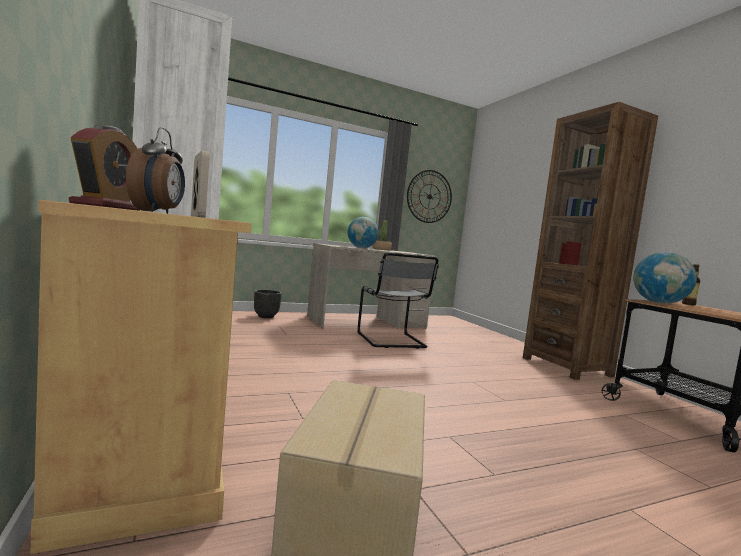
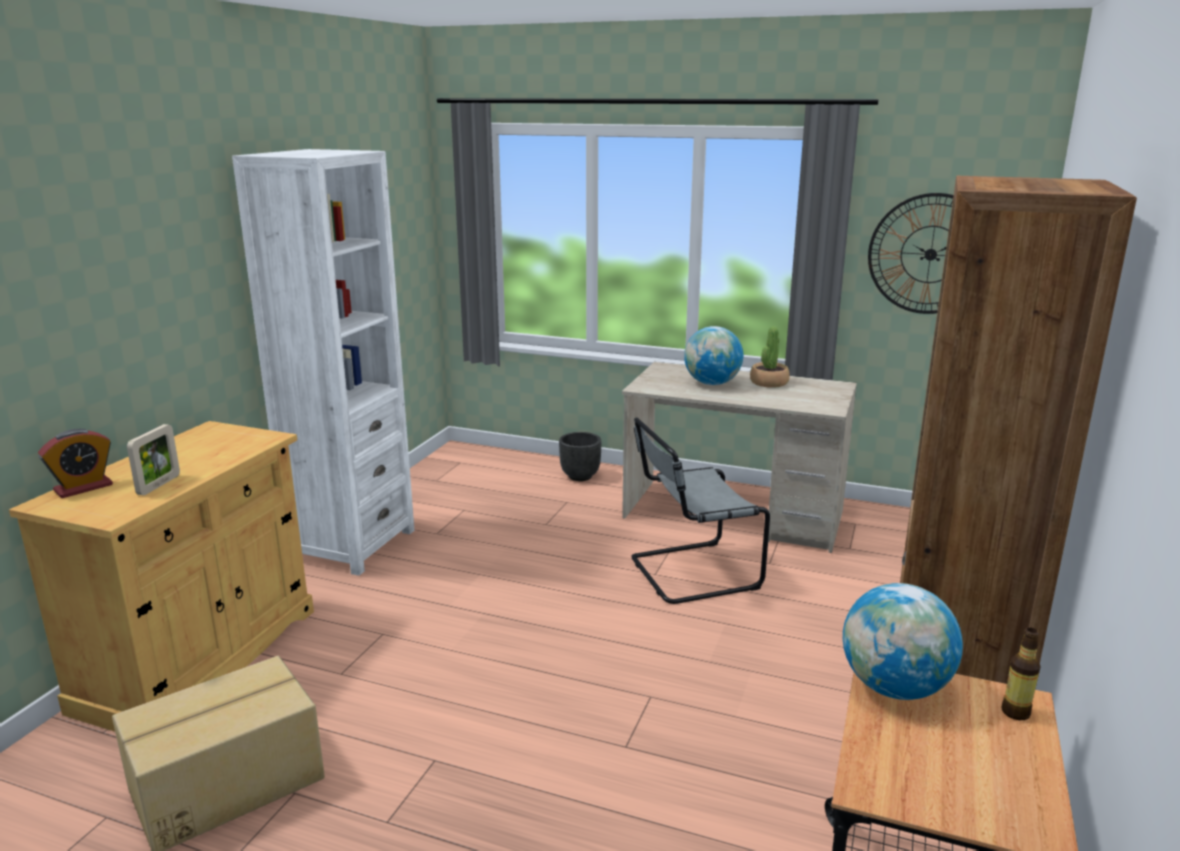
camera: 45 degrees right, 15 degrees up
(157, 212) = (102, 497): alarm clock -> none
(392, 341) = (689, 573): grey chair -> grey chair turned 45 degrees clockwise

